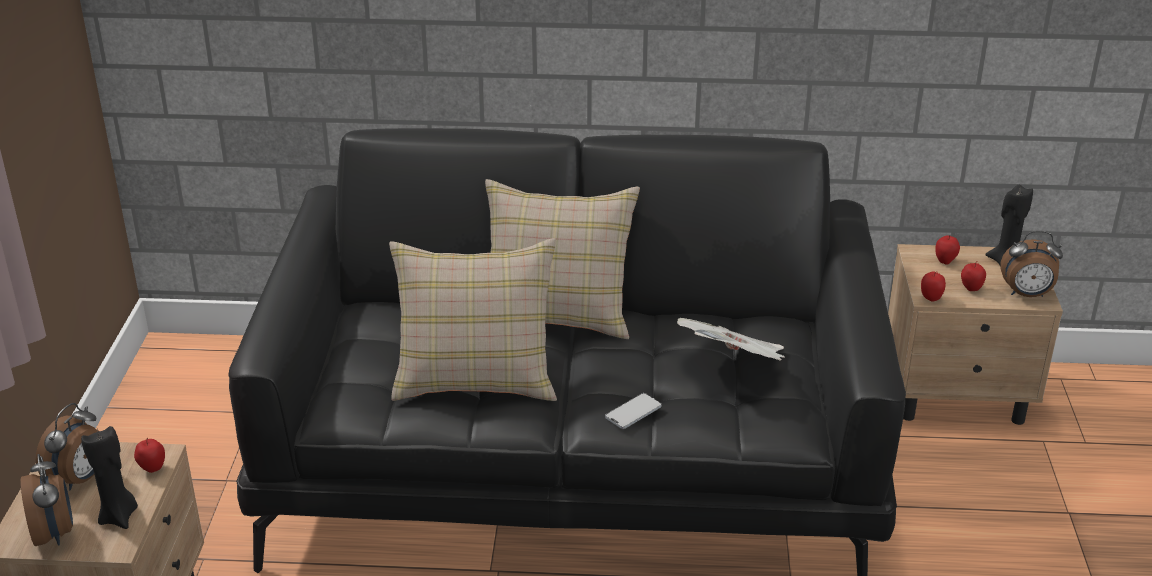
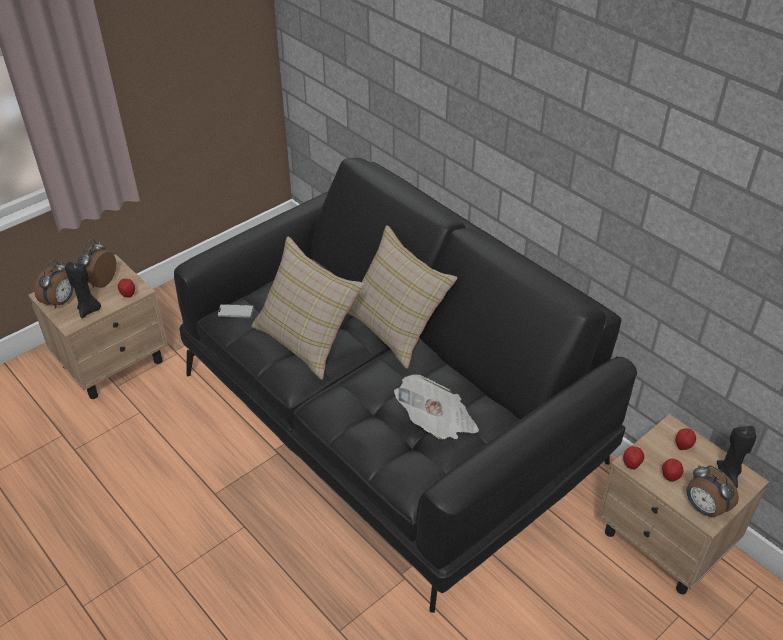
camera: 45 degrees right, 10 degrees up
(80, 478) = (100, 281): alarm clock -> alarm clock turned 135 degrees clockwise
(633, 412) = (346, 413): phone -> phone (235, 311)

